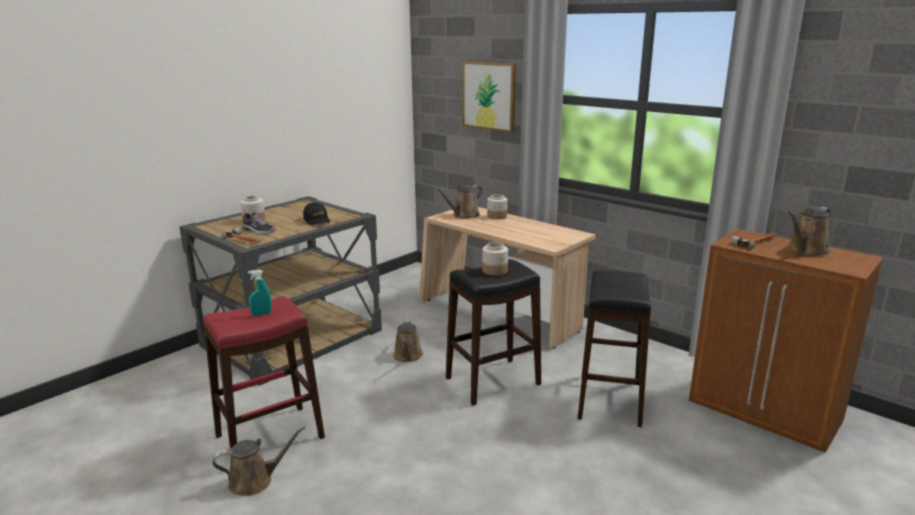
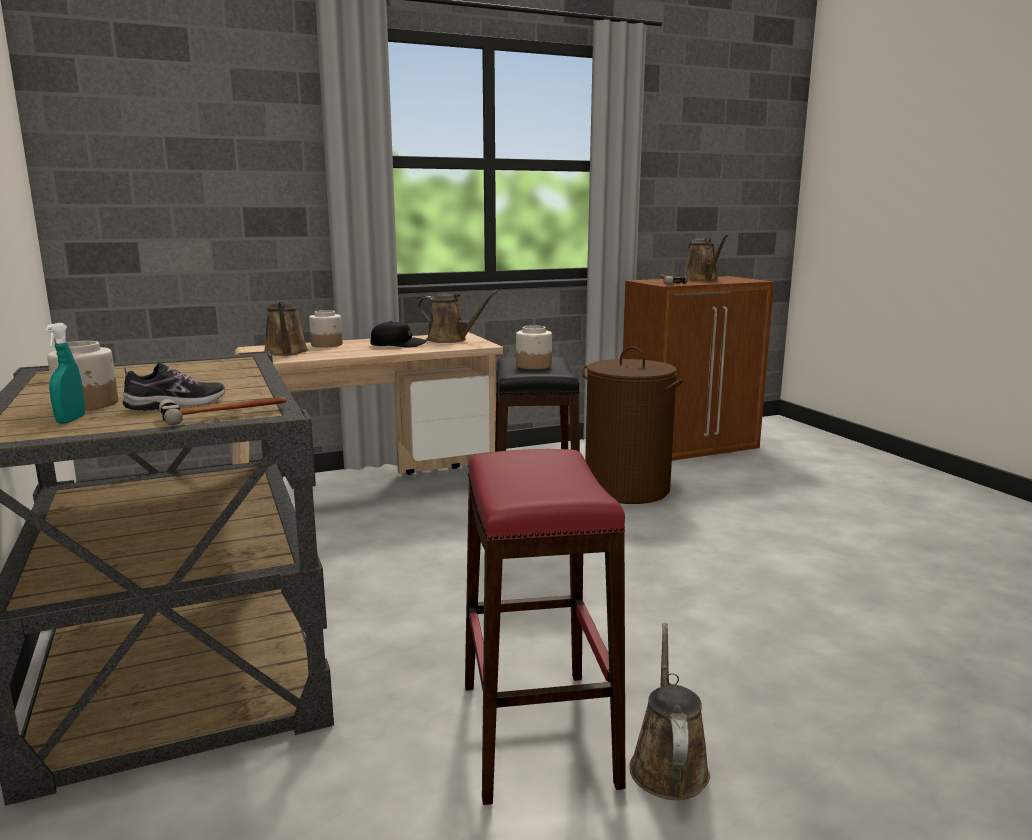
camera: 65 degrees left, 5 degrees down
(261, 314) = (549, 470): turquoise spray bottle -> turquoise spray bottle (71, 420)
(317, 220) = (214, 373): black cap -> black cap (398, 345)
(408, 356) = (403, 568): brown watering can -> brown watering can (450, 340)
(489, 96) = (238, 163): picture -> none
(609, 399) = (626, 489): black stool -> brown laundry basket

